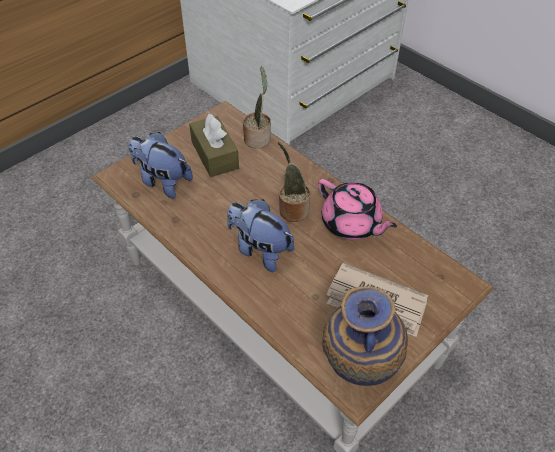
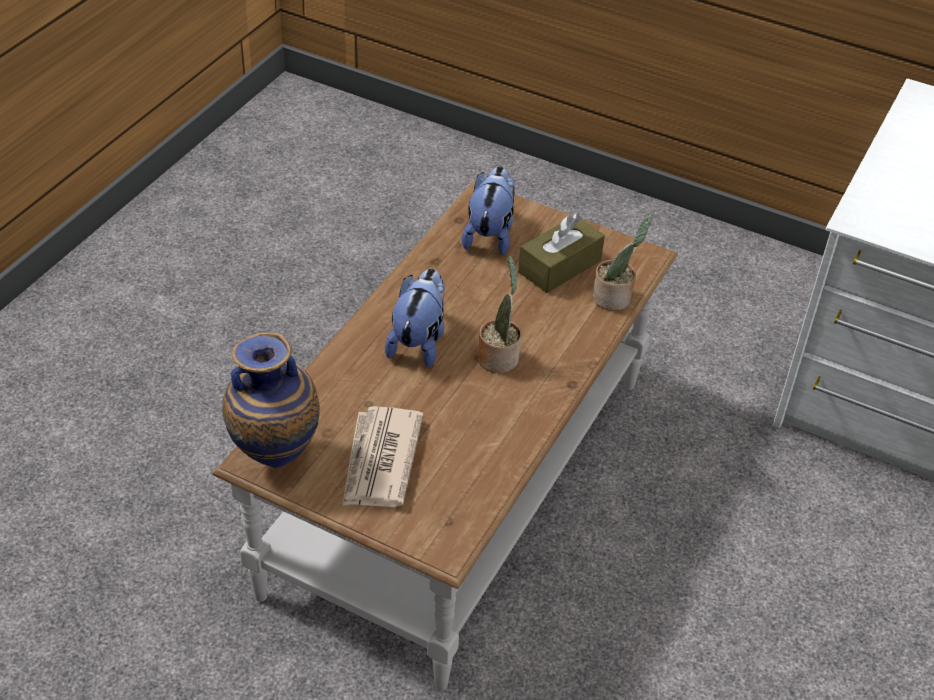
camera: 70 degrees right, 5 degrees down
(351, 224) = (500, 418): pink teapot -> none

